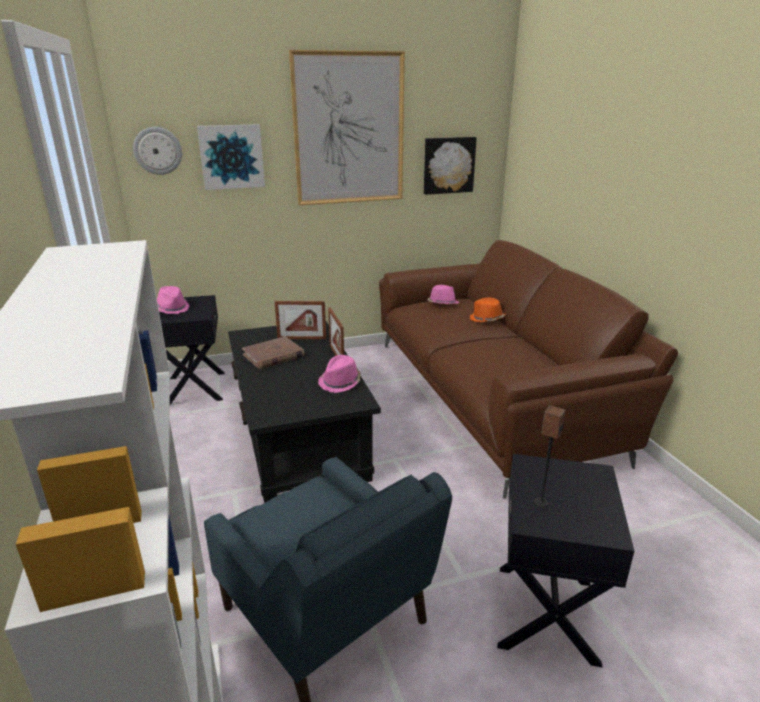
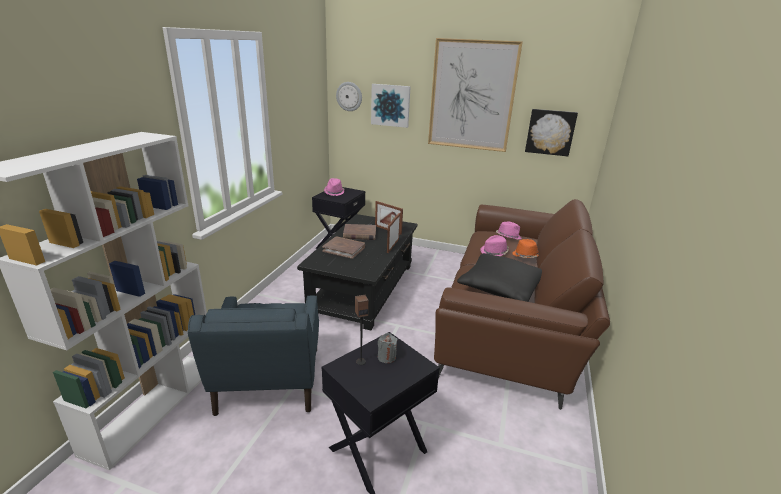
camera: 35 degrees right, 0 degrees up
(282, 382) = (344, 249): none -> brown book
(340, 382) = (373, 260): pink hat -> pink hat (494, 252)
(512, 361) = (500, 288): none -> black pillow
(555, 483) = (386, 357): none -> grey candle

